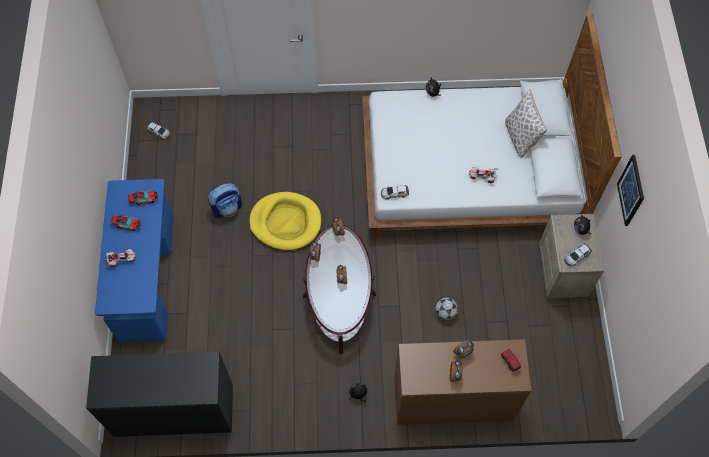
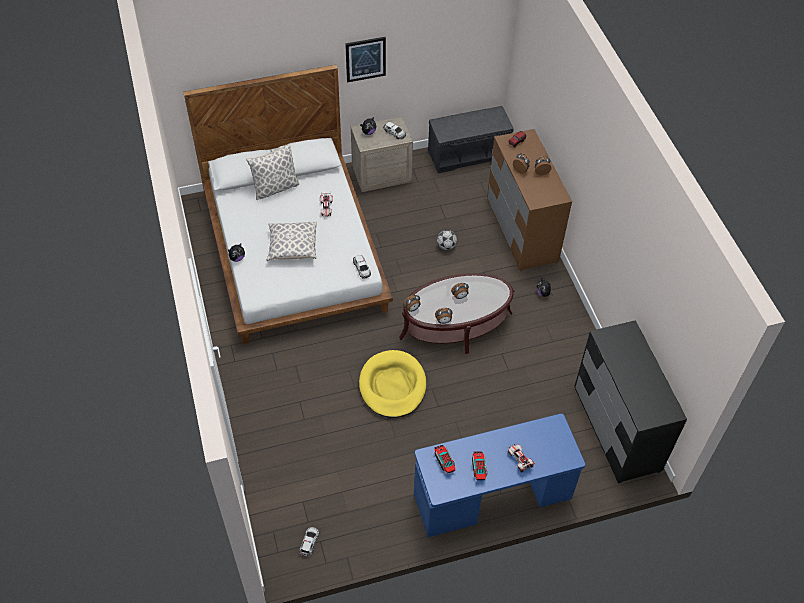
camera: 105 degrees left, 10 degrees down
(227, 208) = (391, 443): backpack -> none
(436, 139) = (292, 247): none -> pillow
(585, 374) = (468, 154): none -> grey bench

